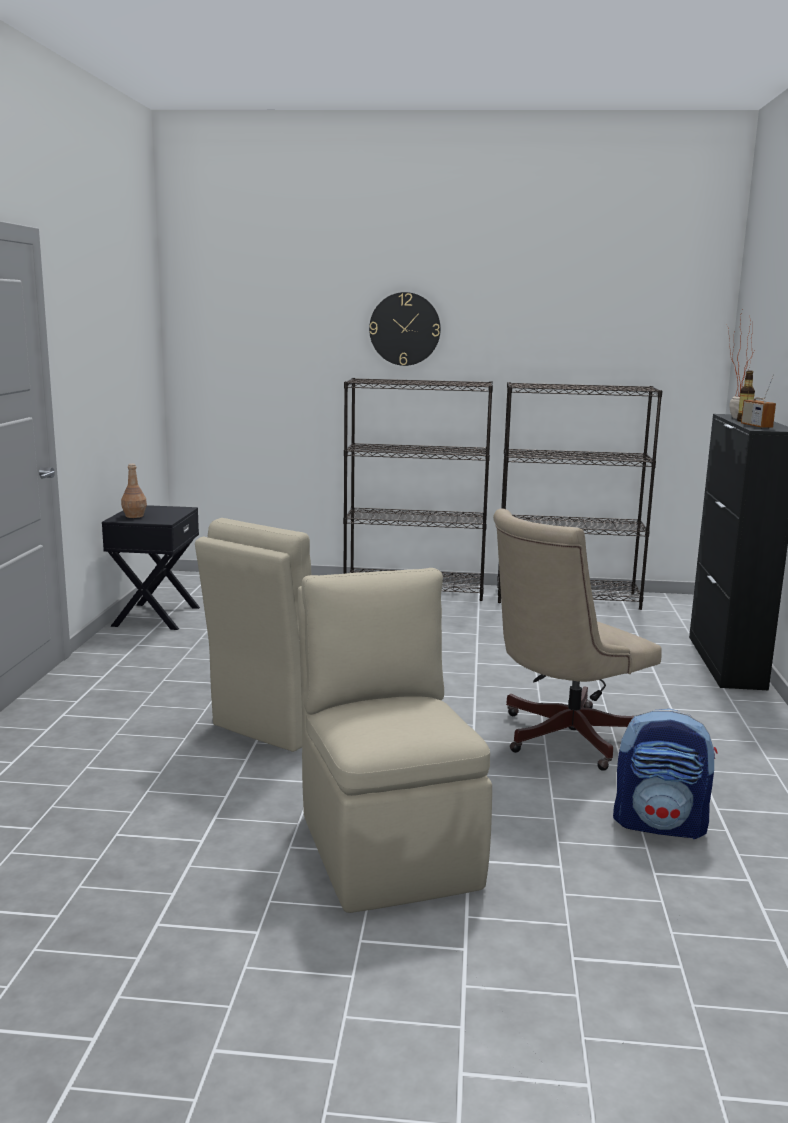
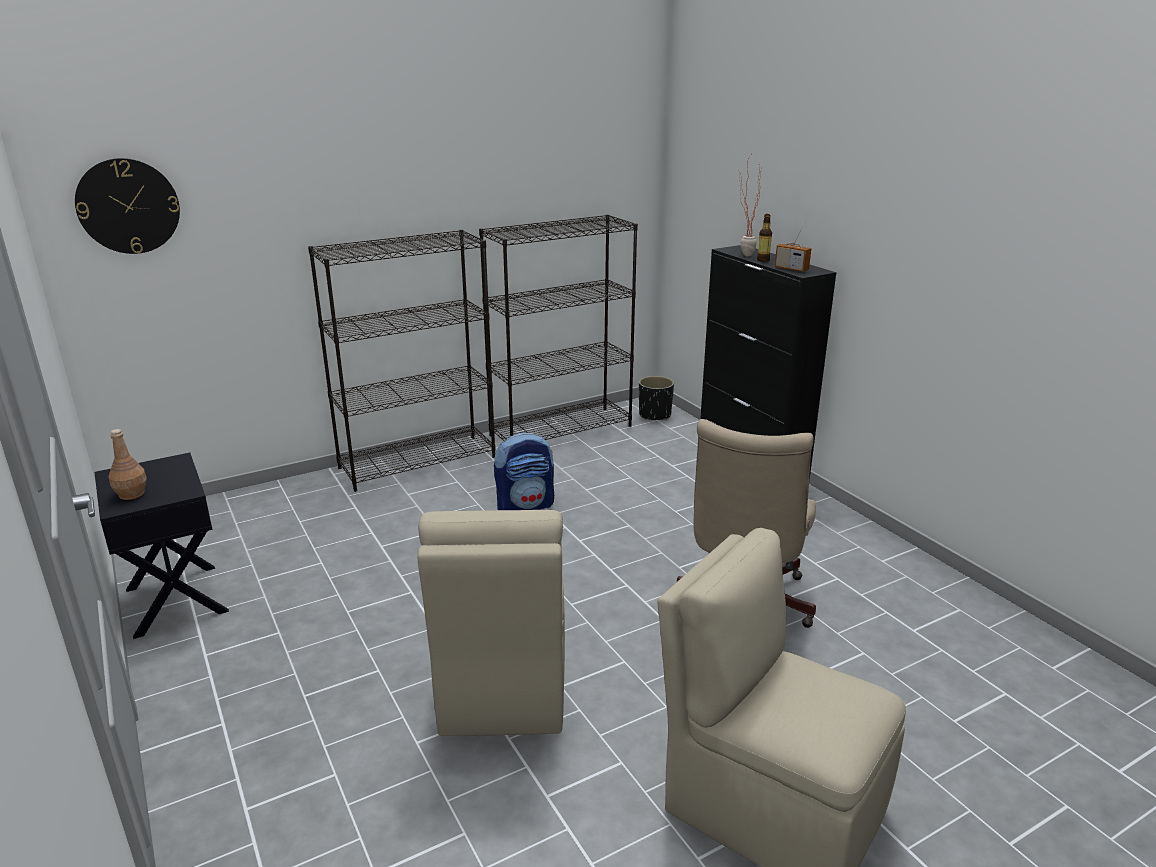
camera: 35 degrees left, 10 degrees up
(405, 329) = (360, 182): wall clock -> wall clock (128, 206)
(660, 824) = (903, 667): backpack -> backpack (525, 505)
(679, 608) = (655, 415): none -> black planter

